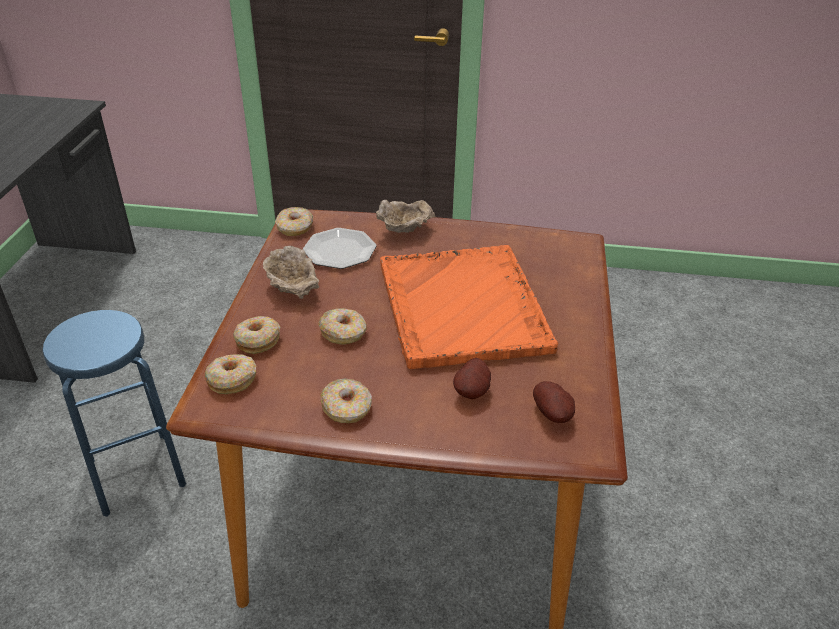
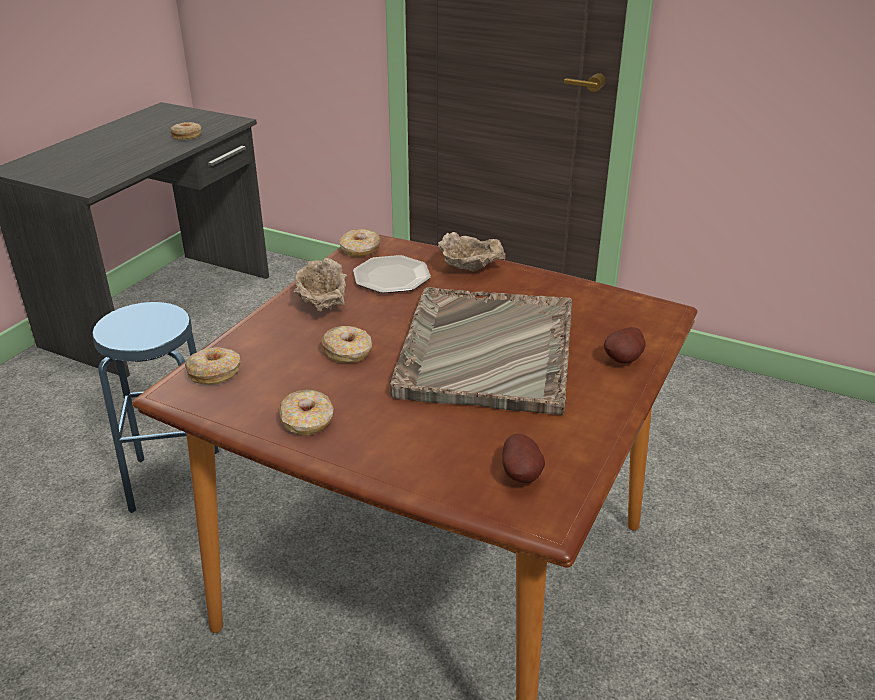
camera: 20 degrees right, 5 degrees down
(257, 340) = (260, 343): donut -> donut (187, 136)
(462, 308) = (486, 352): orange tray -> grey tray
(473, 392) = (447, 434): potato -> potato (625, 360)

